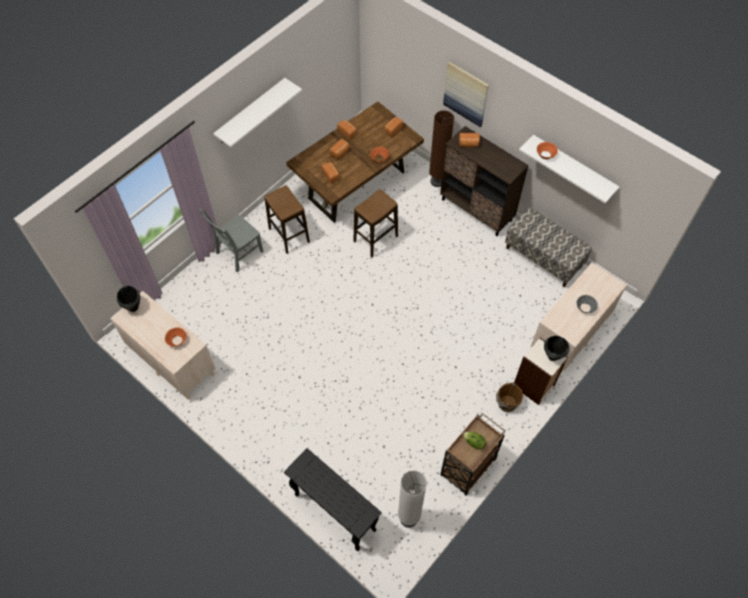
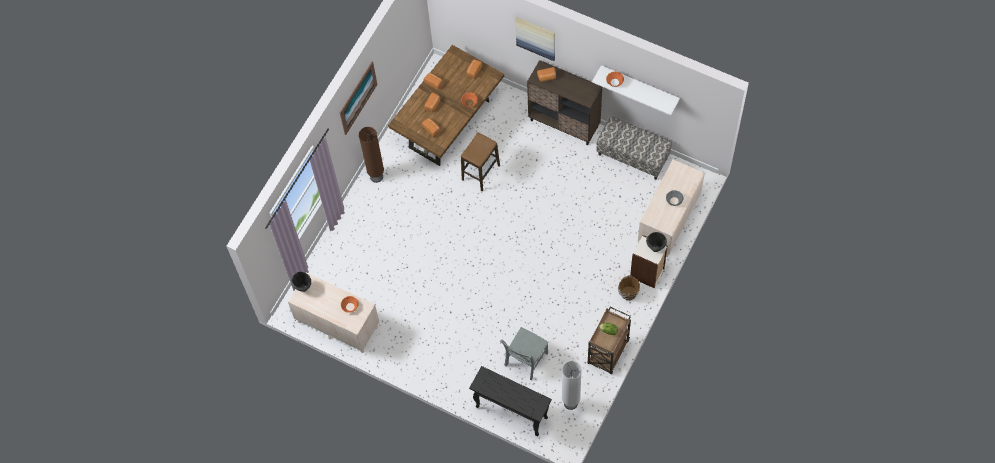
camera: 10 degrees left, 5 degrees up
(238, 253) = (361, 215): grey chair -> grey chair (525, 360)
(251, 111) = (358, 98): white shelf -> picture
(289, 235) = (402, 187): stool -> none
(437, 181) = (521, 103): brown floor lamp -> brown floor lamp (376, 176)

